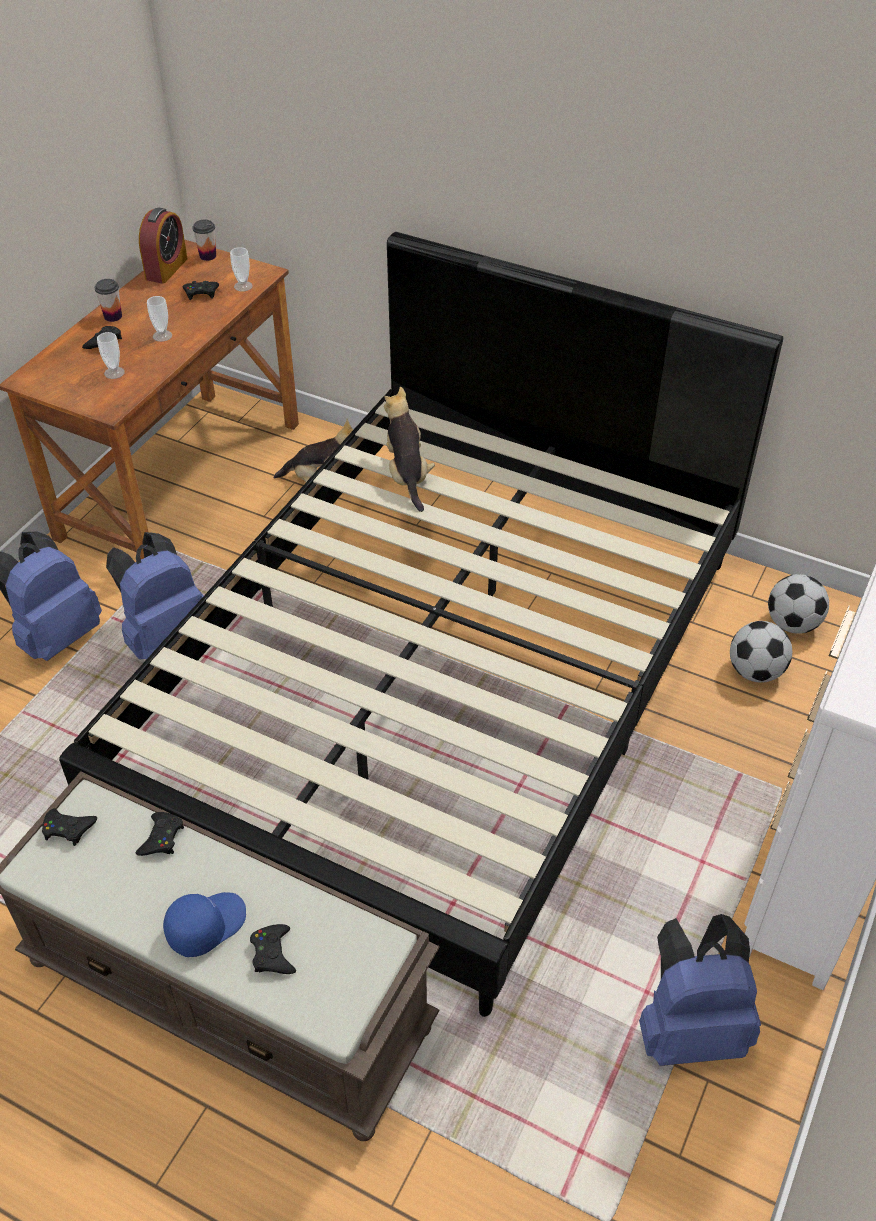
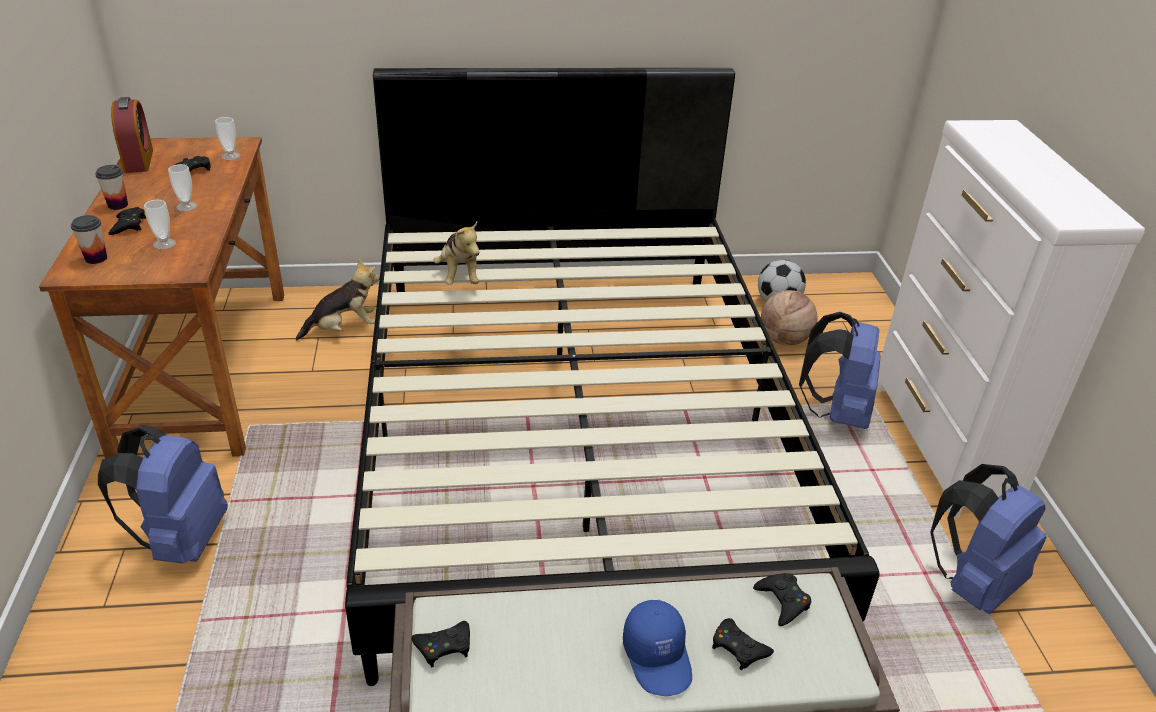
camera: 35 degrees left, 10 degrees down
(161, 838) = (544, 608): black game controller -> black game controller (783, 601)
(166, 637) = (301, 496): blue backpack -> blue backpack (836, 413)
(206, 925) = (658, 657): blue cap -> blue cap turned 150 degrees clockwise
(208, 256) = (172, 144): cup -> cup (96, 258)
(407, 476) = (459, 275): plush toy -> plush toy turned 150 degrees counterclockwise
(755, 672) = (784, 340): football -> basketball

